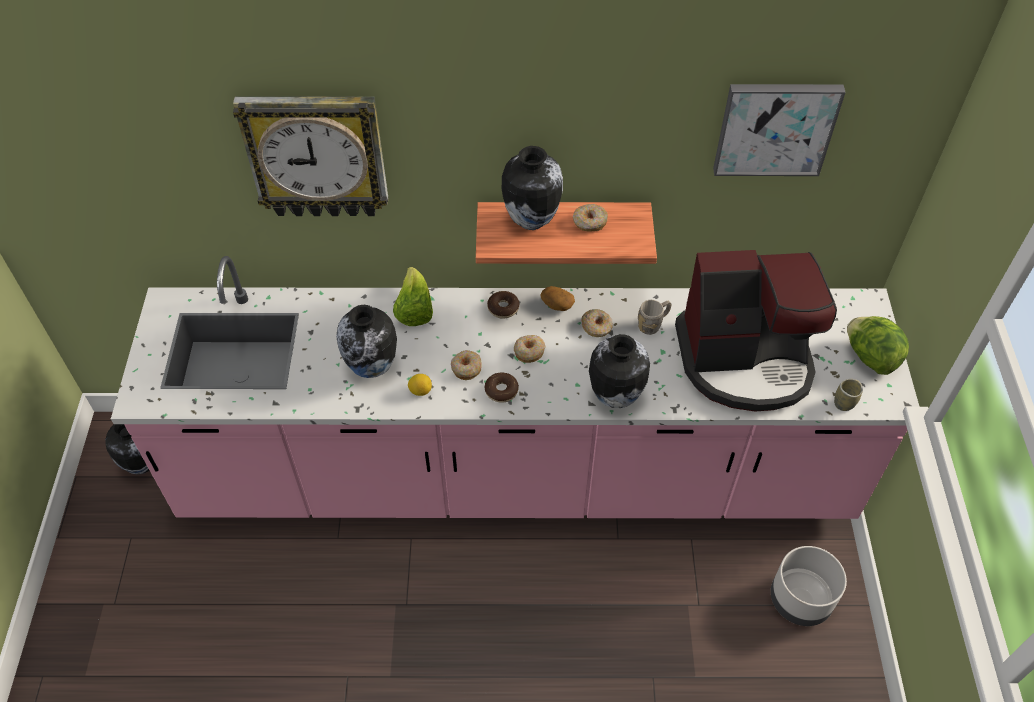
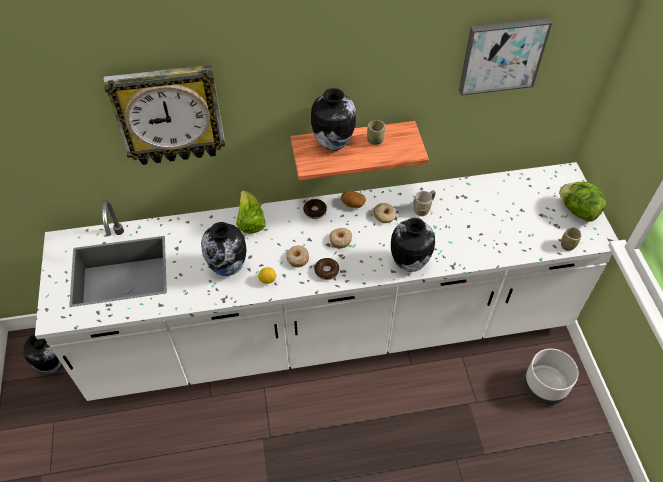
camera: 10 degrees left, 0 degrees up
(517, 476) = (331, 331): pink counter -> white counter
(589, 222) = (375, 140): donut -> cup
(745, 361) = (493, 225): coffee machine -> none

